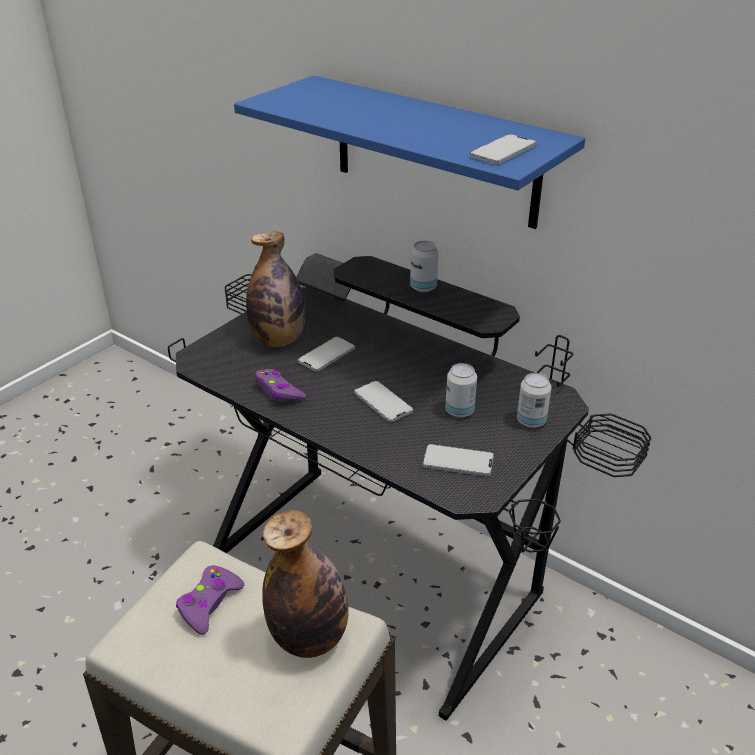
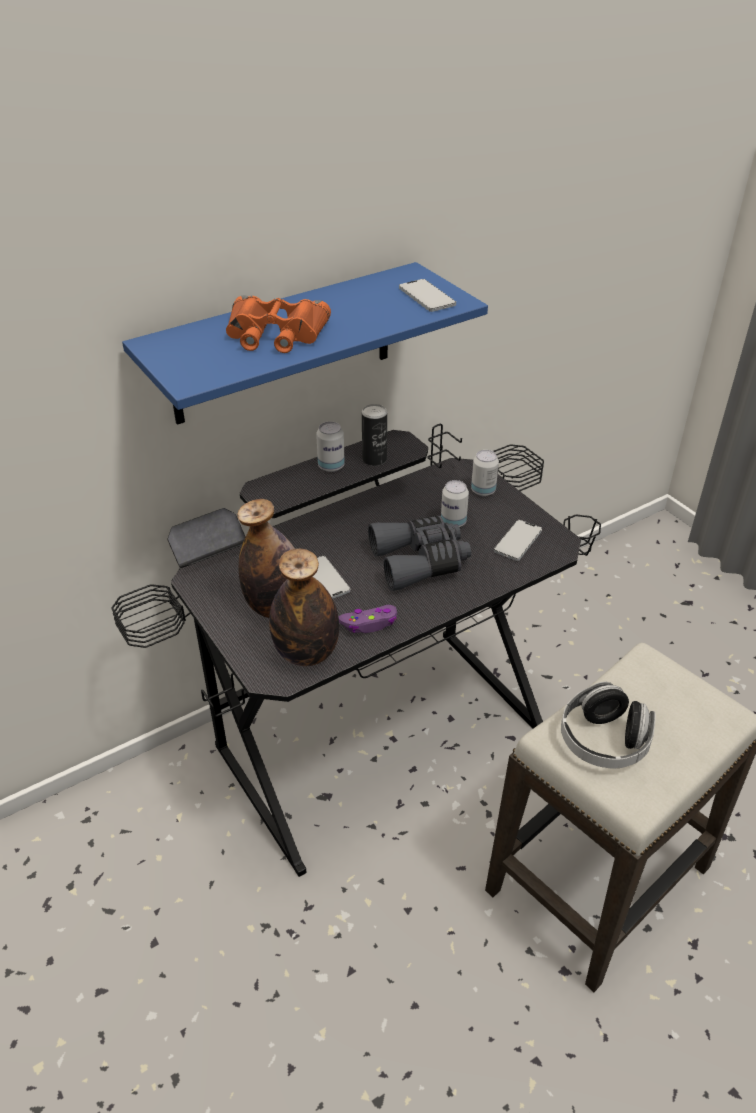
camera: 70 degrees left, 5 degrees up
(209, 604) = (603, 741): purple game controller -> headphones
(309, 637) = (654, 684): bottle -> bottle (306, 653)
(364, 111) = (275, 334): none -> orange binoculars
(383, 402) = (420, 561): phone -> grey binoculars
(452, 306) = (374, 459): none -> can

